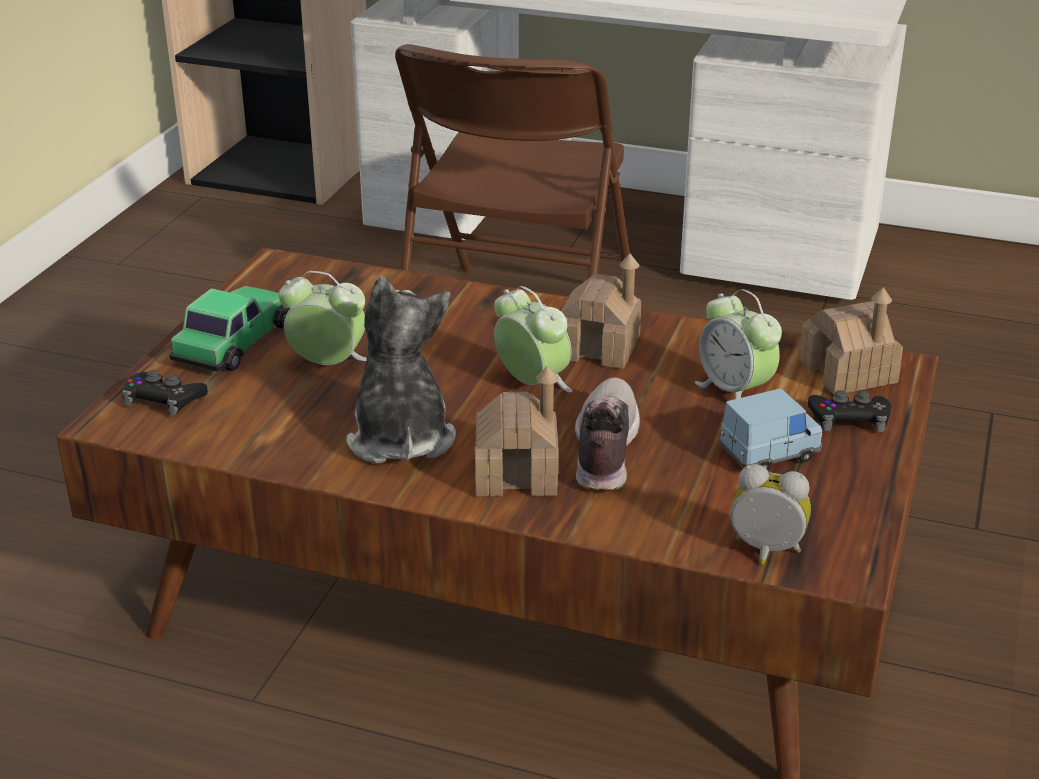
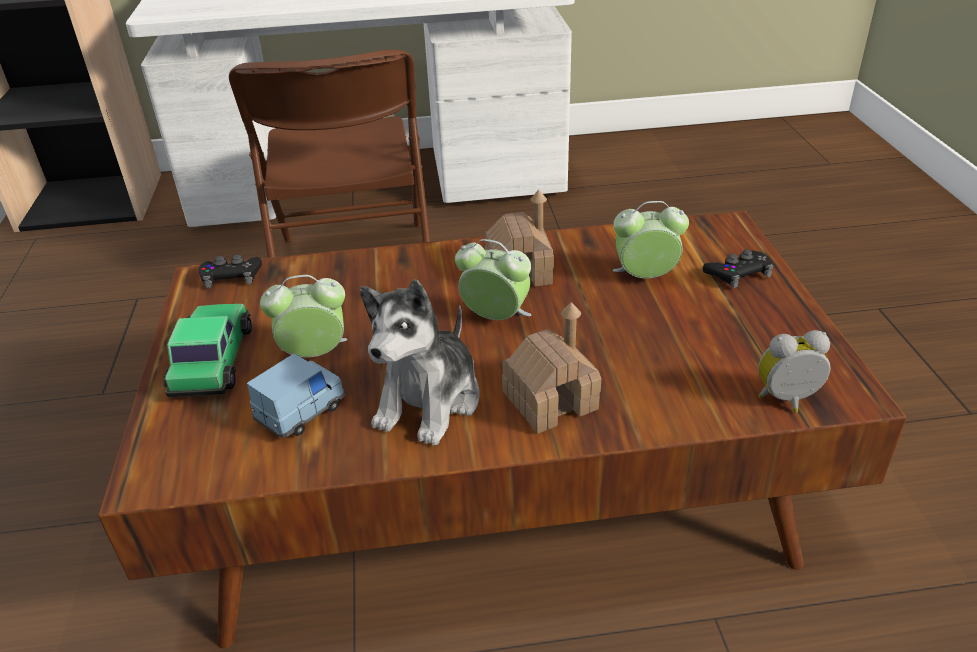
camera: 25 degrees left, 5 degrees up
(164, 400) = (185, 438): black game controller -> black game controller (231, 276)
(400, 437) = (430, 401): plush toy -> plush toy turned 120 degrees counterclockwise
(603, 450) = (597, 356): shoe -> none
(735, 391) = (645, 277): alarm clock -> alarm clock turned 150 degrees clockwise
(769, 453) = (713, 318): blue toy car -> blue toy car (301, 412)
(848, 372) = (703, 239): toy house -> none

